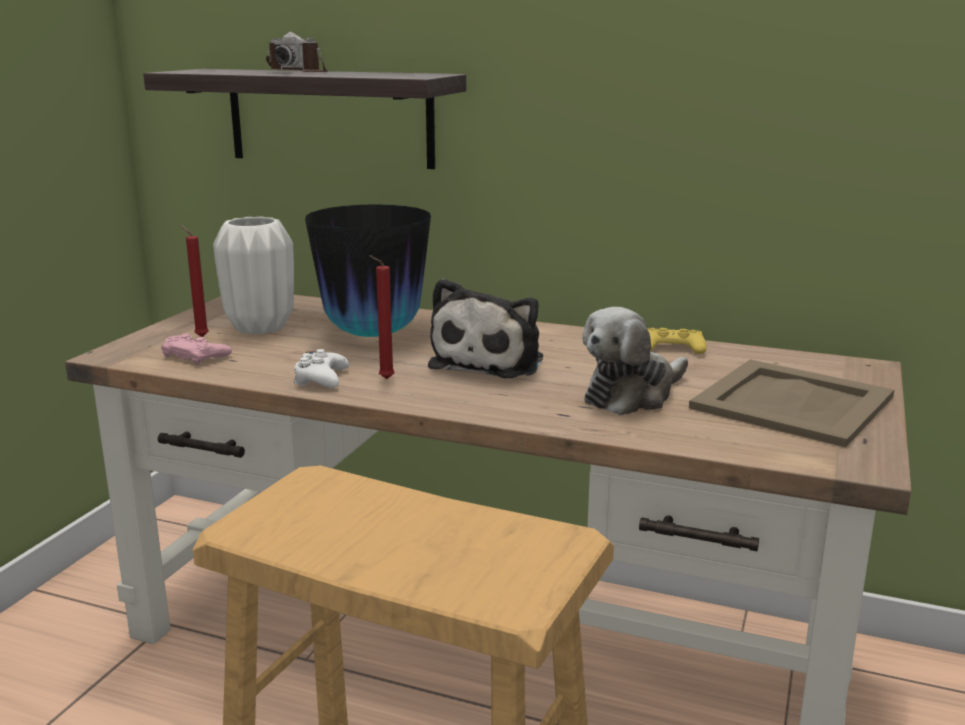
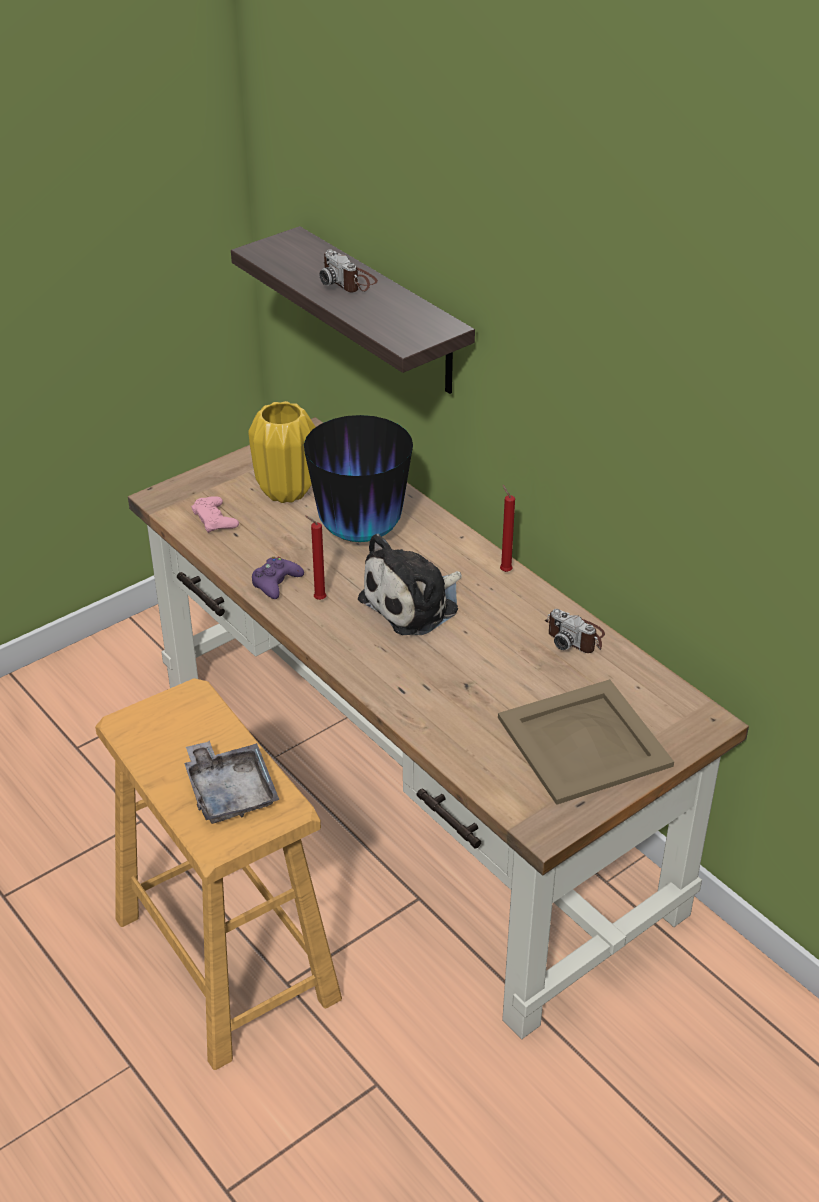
camera: 30 degrees right, 20 degrees up
(200, 336) = (235, 491): red candle -> red candle (504, 570)
(261, 327) = (286, 492): white vase -> yellow vase
(321, 379) = (276, 583): white game controller -> purple game controller
(472, 546) = (230, 791): none -> grey tray
(632, 395) = (474, 686): plush toy -> none
(672, 348) = (575, 636): yellow game controller -> camera

